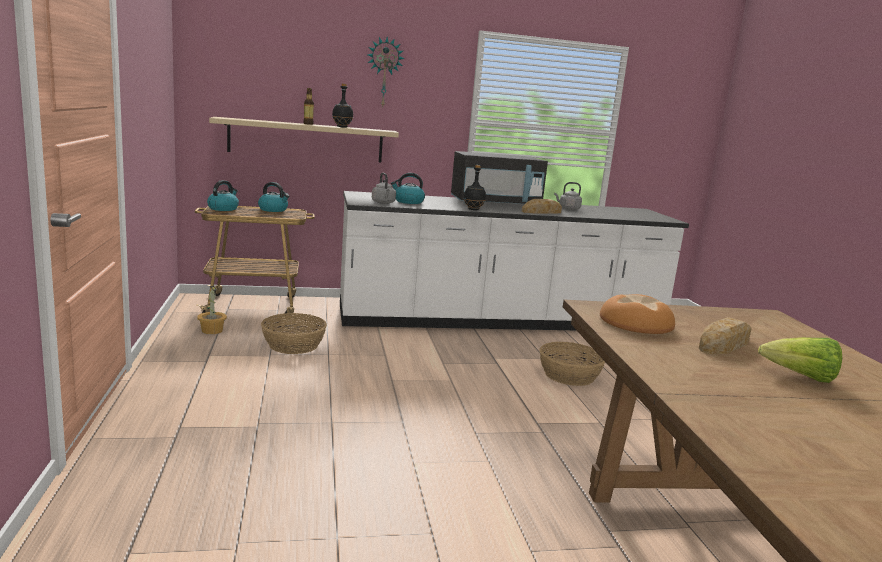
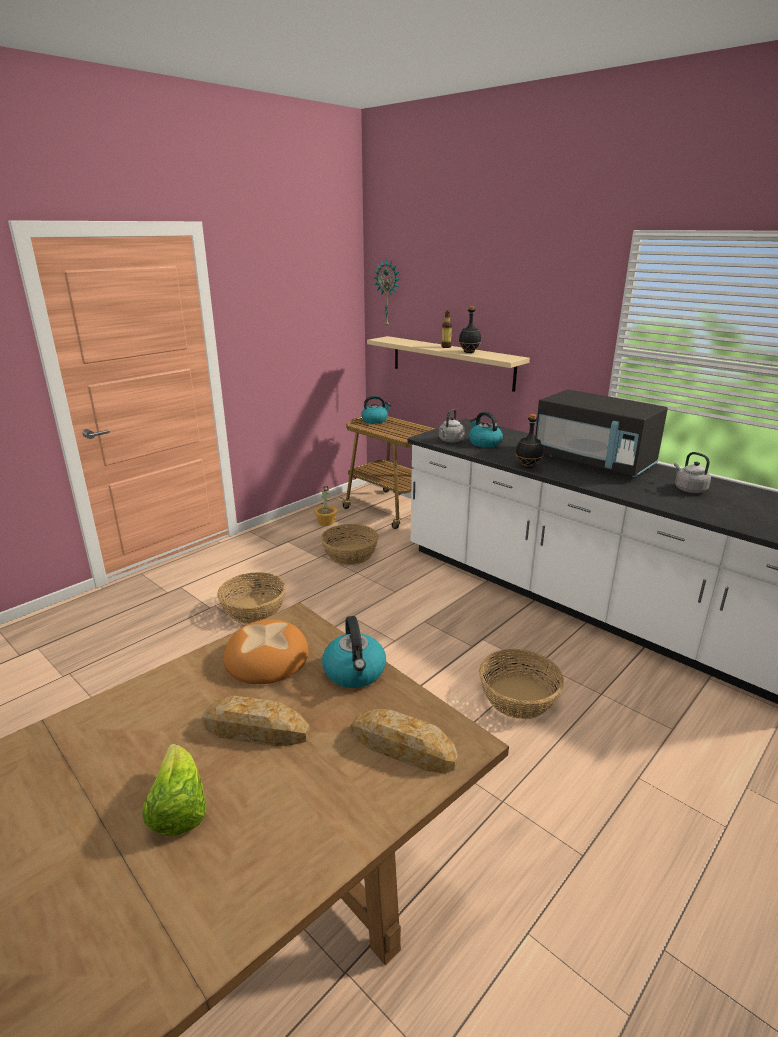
camera: 55 degrees right, 10 degrees up
(273, 210) = (412, 427): kettle -> kettle (355, 672)
(303, 409) = (254, 609): none -> basket
(384, 72) = (521, 291): wall clock -> wall clock (388, 293)
(541, 212) = (617, 487): bread -> bread (403, 747)

